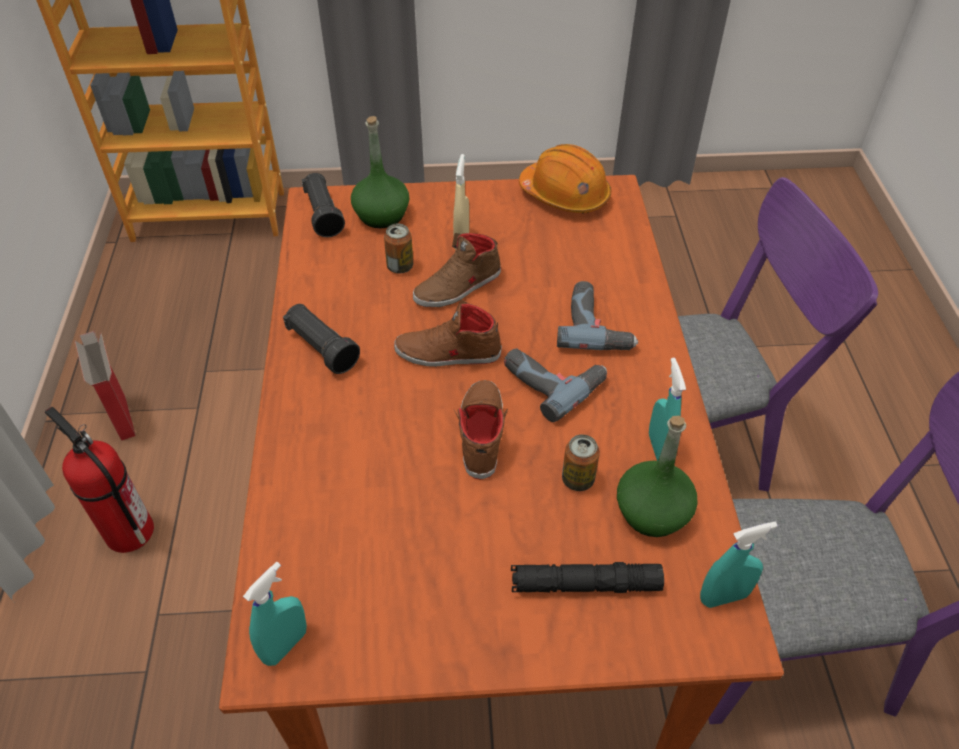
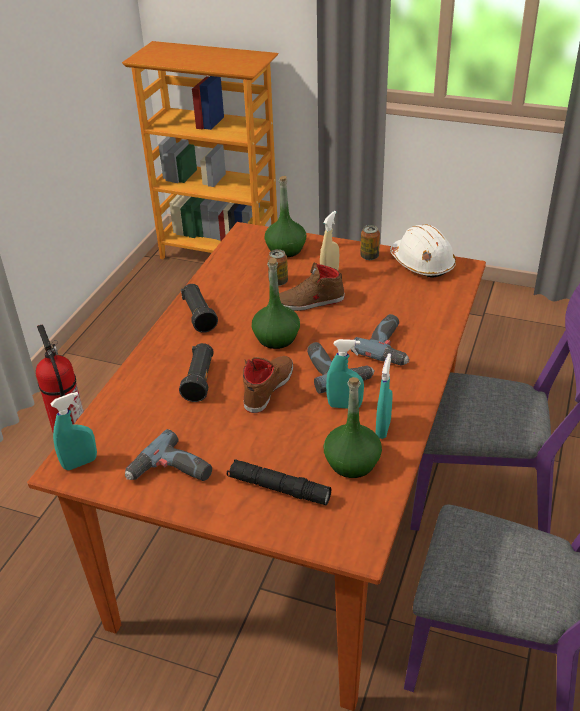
camera: 25 degrees right, 10 degrees down
(123, 418) = (101, 365): cardboard box -> none
(323, 215) = (248, 241): black flashlight -> black flashlight (200, 380)
(428, 614) = (171, 473): none -> power drill
(448, 353) = (276, 338): brown shoe -> green bottle
(565, 195) = (422, 263): orange hard hat -> white hard hat
(578, 479) = (314, 430): can -> can (369, 256)
(723, 597) = (367, 524): turquoise spray bottle -> turquoise spray bottle (344, 405)

